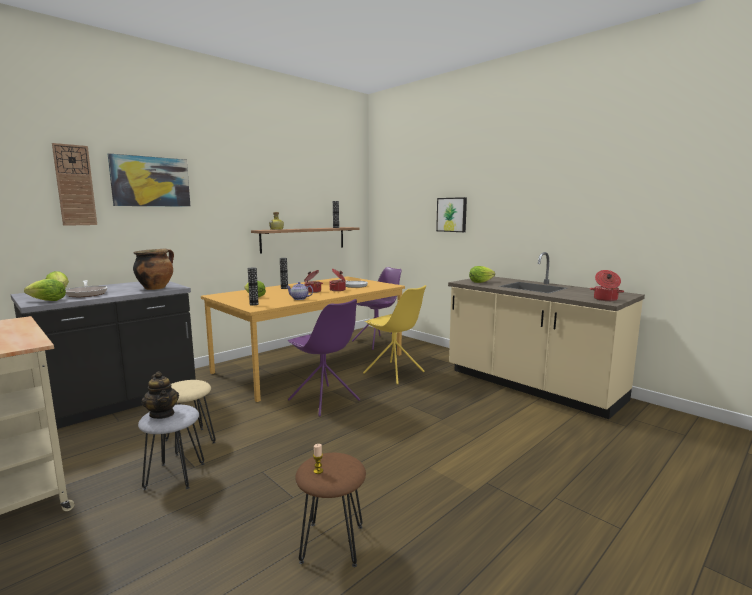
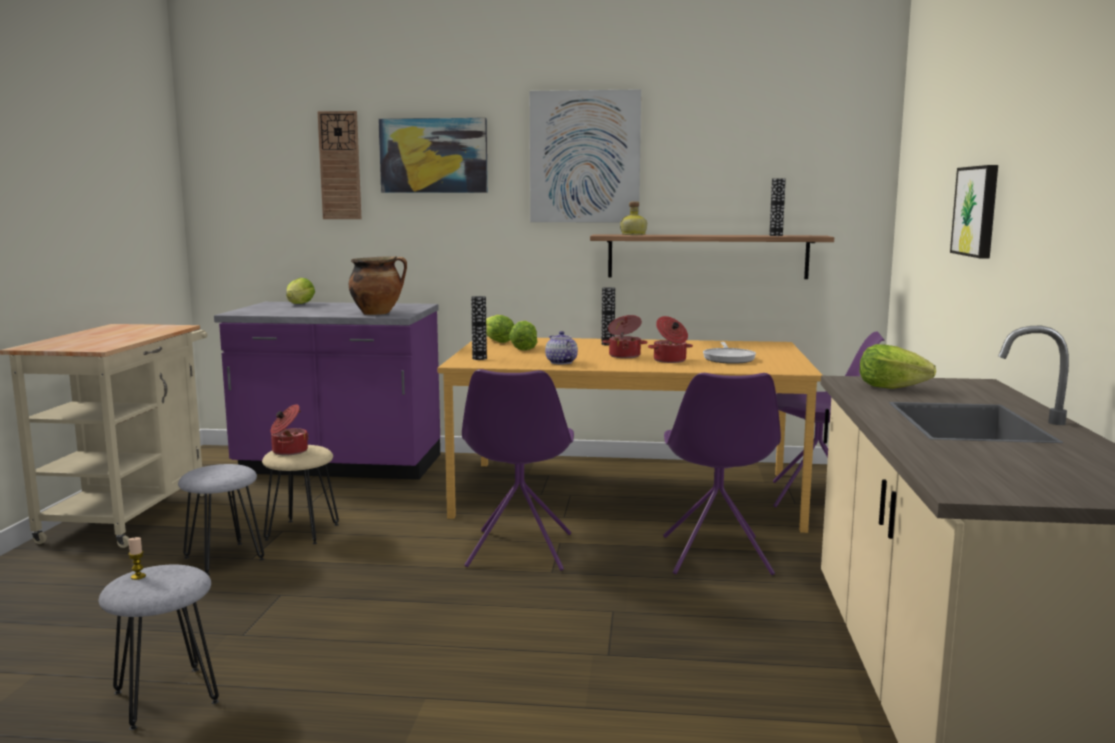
camera: 50 degrees right, 0 degrees up
(47, 301) = (251, 312): lettuce -> lettuce (497, 342)
(86, 294) = (304, 310): frying pan -> none
(117, 402) = (339, 466): black counter -> purple counter
(162, 414) = (211, 470): teapot -> none
(244, 187) = (584, 157): none -> picture
(333, 543) = (166, 697): brown stool -> grey stool
(394, 373) = (716, 556): yellow chair -> purple chair
(605, 299) = (1000, 485): cooking pot -> cooking pot (288, 451)

